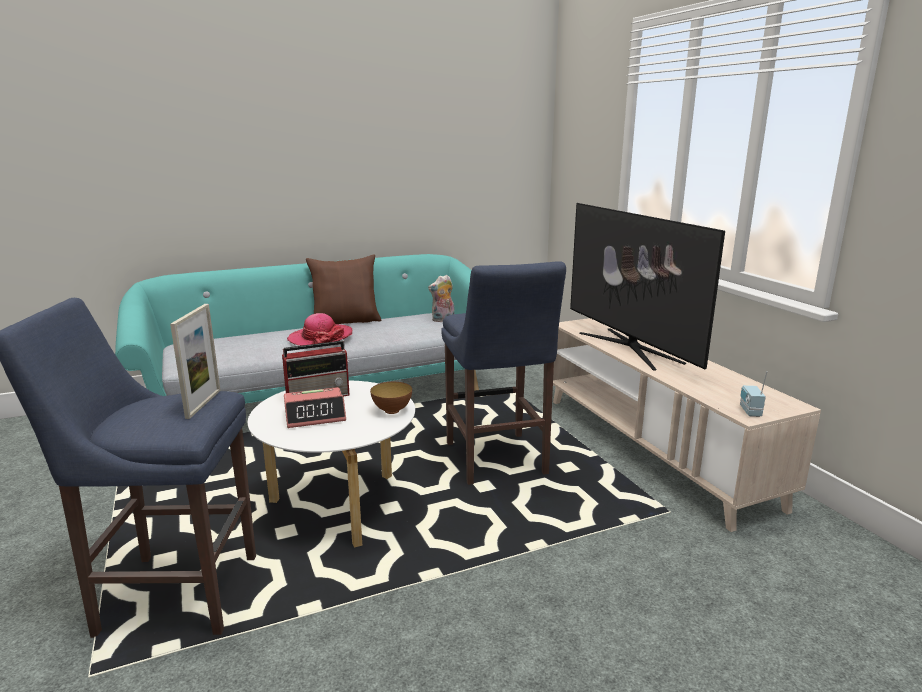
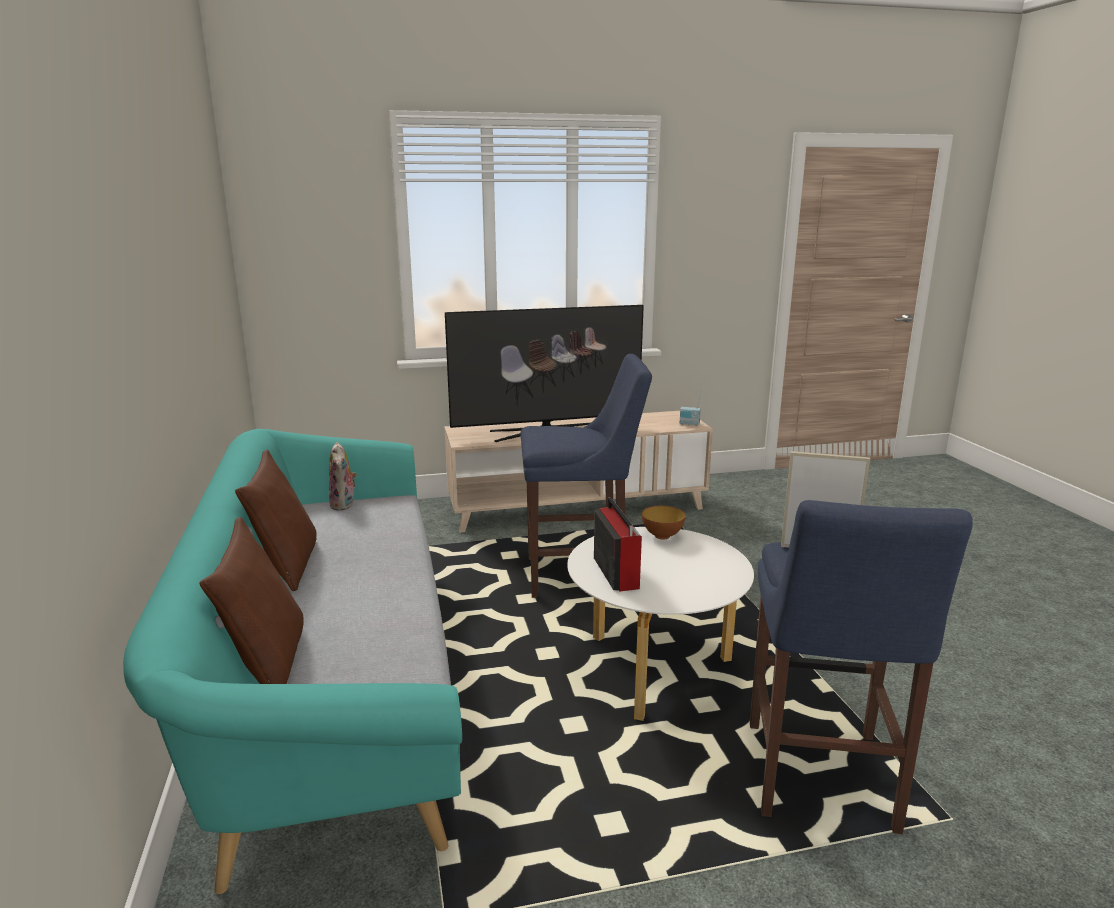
camera: 80 degrees left, 0 degrees up
(237, 334) = (267, 663): none -> brown pillow
(315, 415) = (671, 573): alarm clock -> none
(320, 338) = (368, 581): hat -> none

